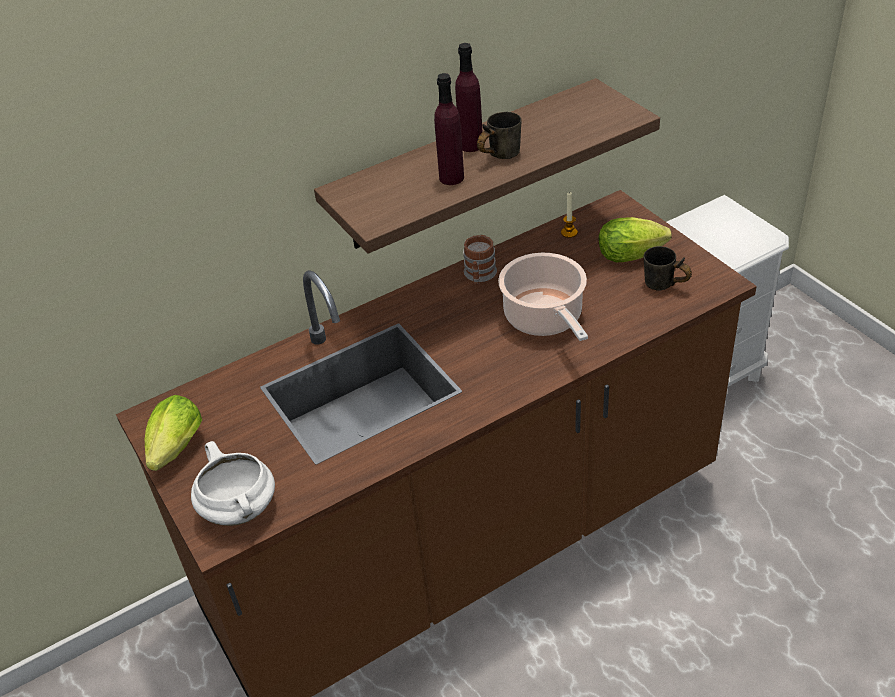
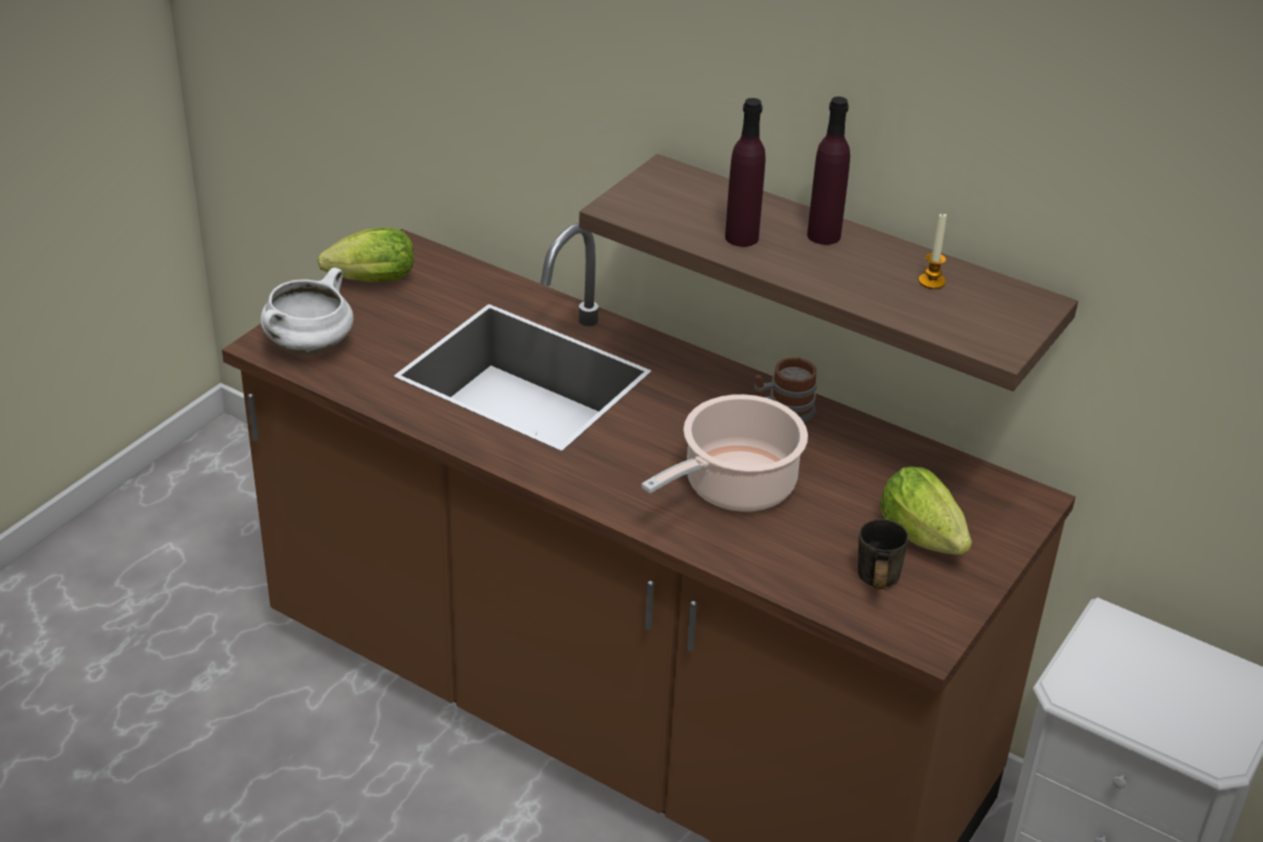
camera: 60 degrees right, 5 degrees down
(497, 155) = (816, 259): grey mug -> none
(569, 233) = (932, 468): candle -> candle (932, 281)

